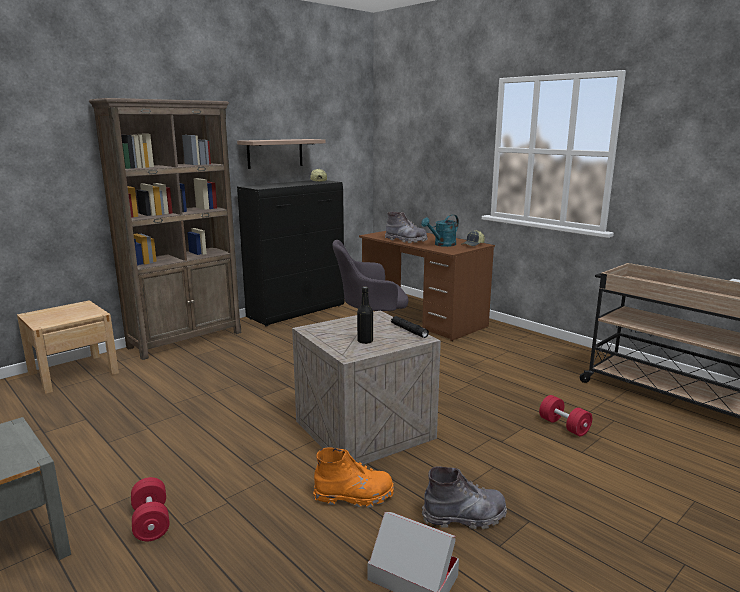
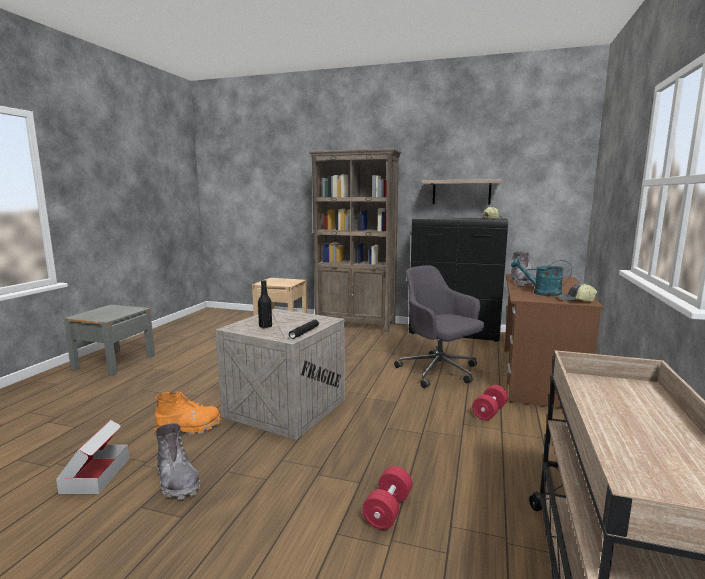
camera: 60 degrees right, 5 degrees down
(151, 522) = (143, 382): red dumbbell -> red dumbbell (489, 412)
(354, 496) = (189, 428): orange boot -> orange boot turned 75 degrees counterclockwise

